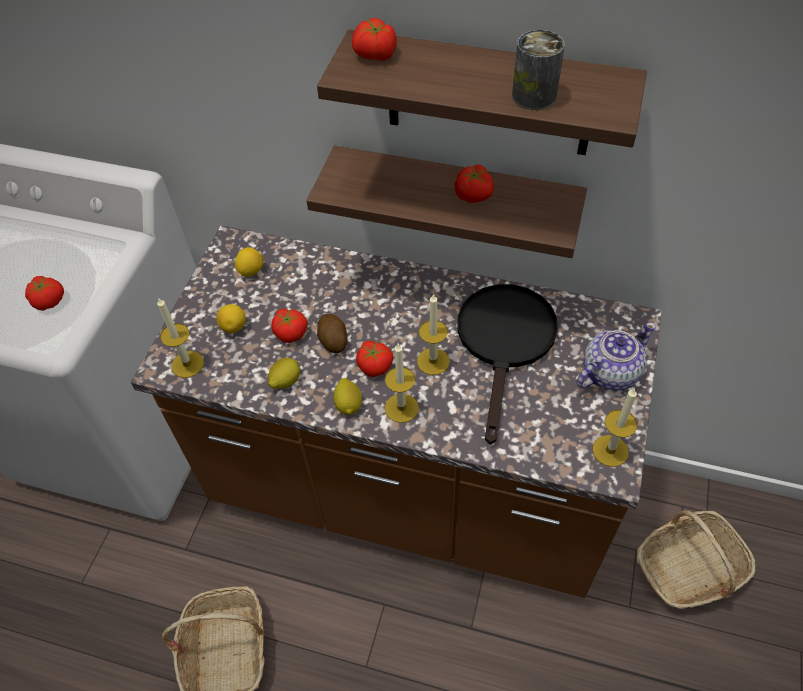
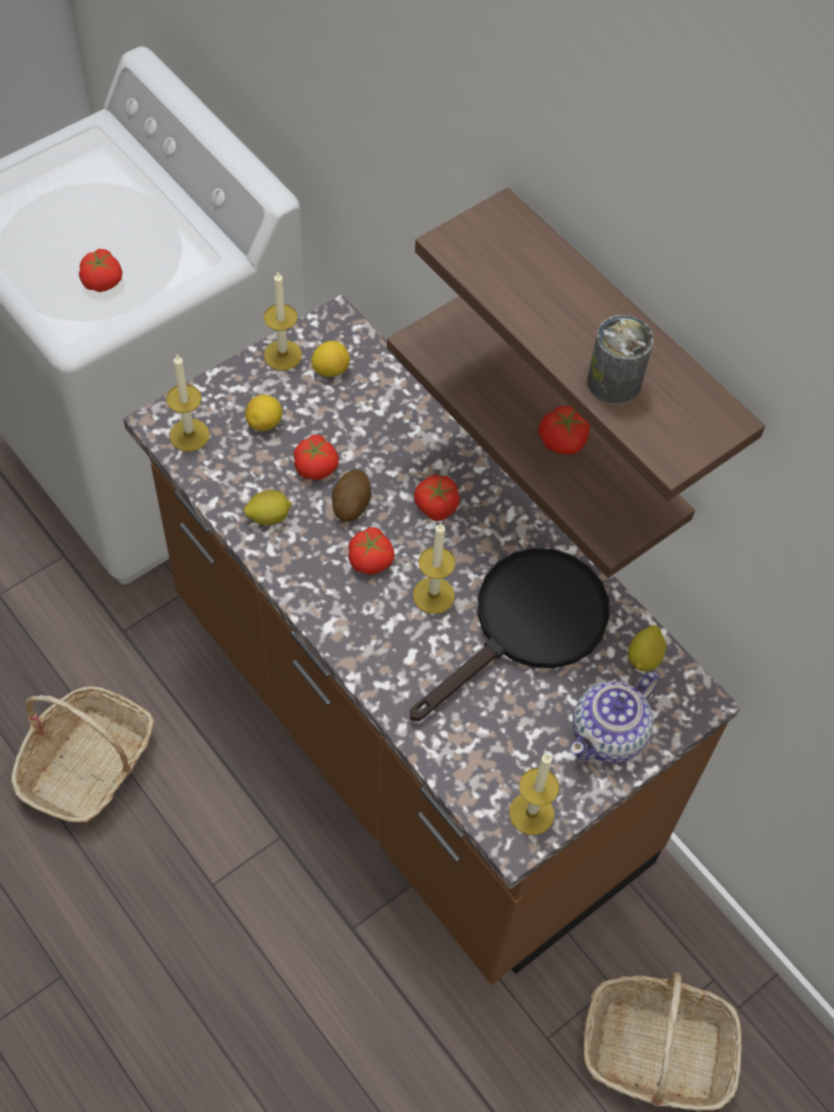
camera: 30 degrees right, 5 degrees up
(349, 404) = (310, 583): lemon -> lemon (644, 658)
(375, 54) = (504, 236): tomato -> tomato (436, 506)
(401, 408) = (359, 622): candle -> candle (282, 355)
(609, 373) = (609, 734): teapot -> teapot turned 135 degrees clockwise

